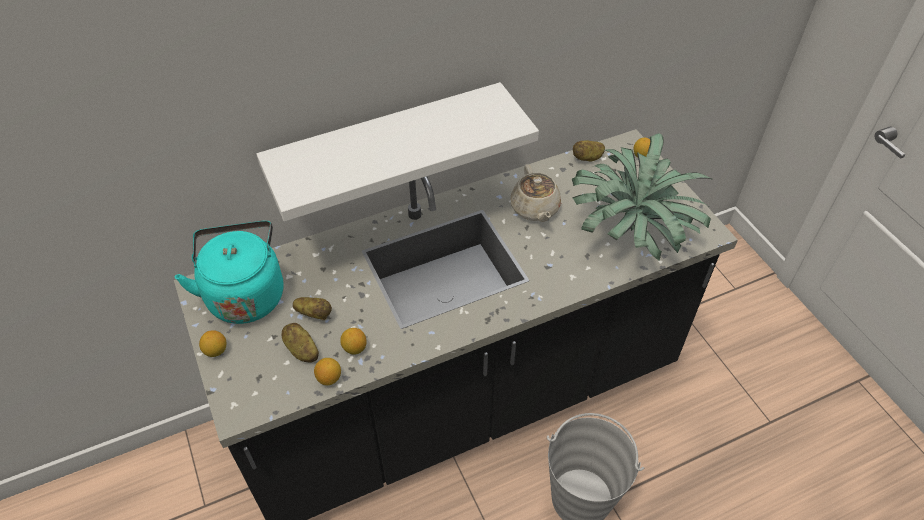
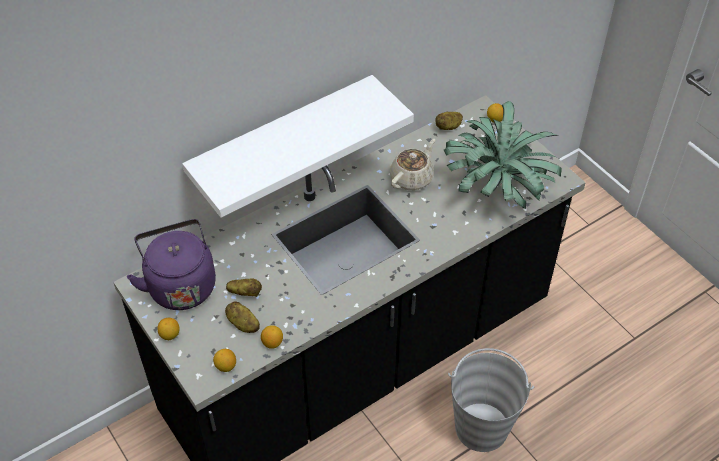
camera: 10 degrees left, 0 degrees up
(245, 293) = (180, 284): turquoise kettle -> purple kettle
(354, 348) = (287, 316): lemon -> lemon (226, 366)
(535, 209) = (412, 178): beige teapot -> beige teapot turned 120 degrees counterclockwise

